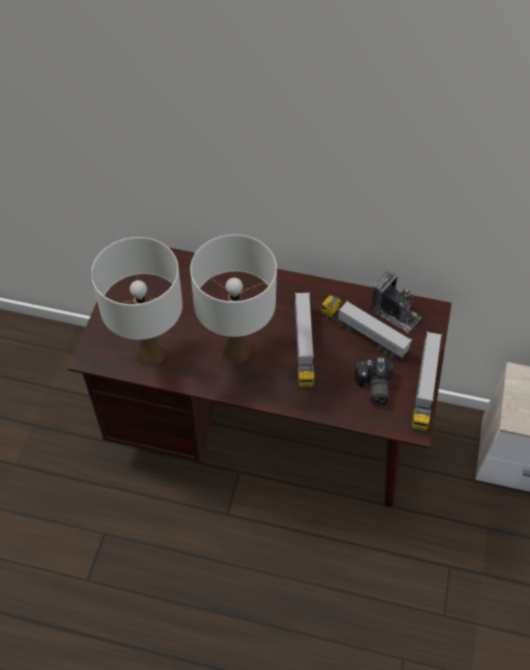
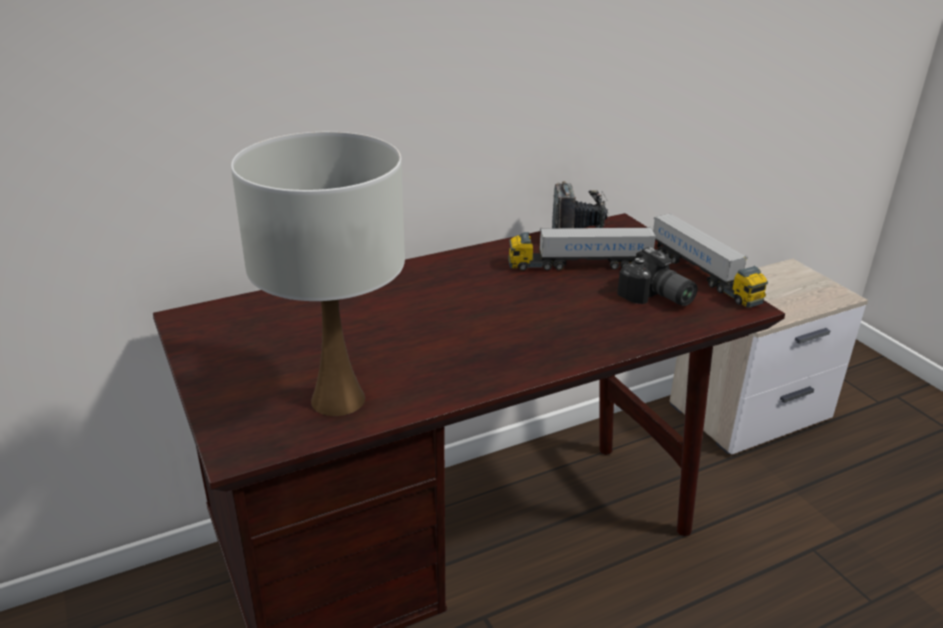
camera: 40 degrees left, 25 degrees down
(237, 351) = (458, 341): white table lamp -> none
(303, 347) = (532, 302): toy truck -> none

